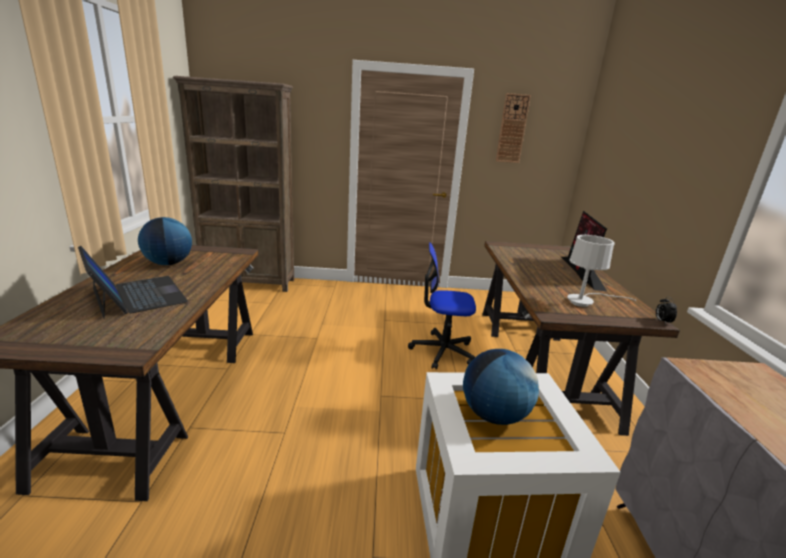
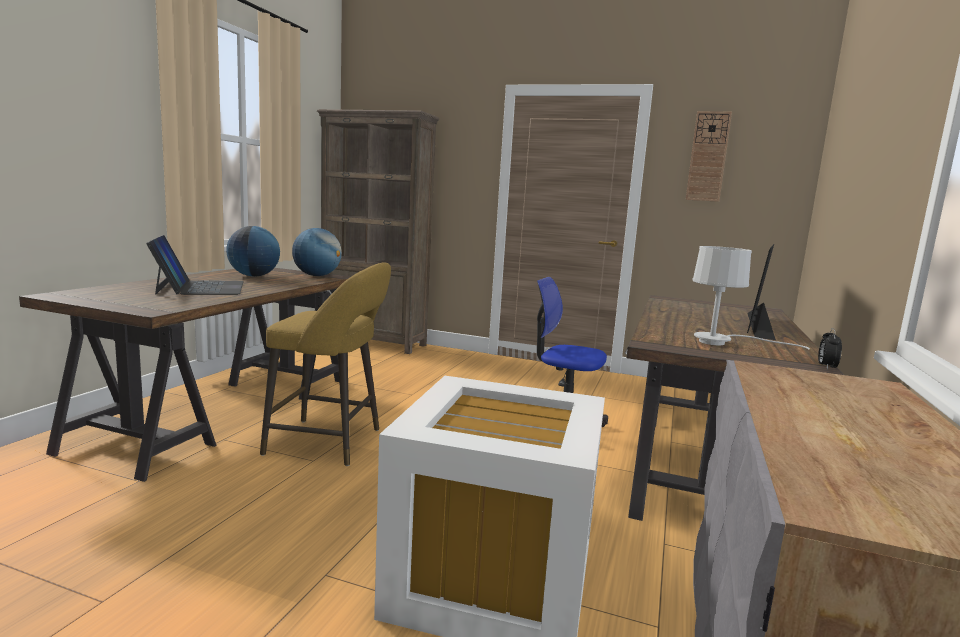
camera: 20 degrees right, 10 degrees down
(286, 408) = (330, 443): none -> yellow stool
(494, 415) = (491, 416): globe -> globe (317, 275)

